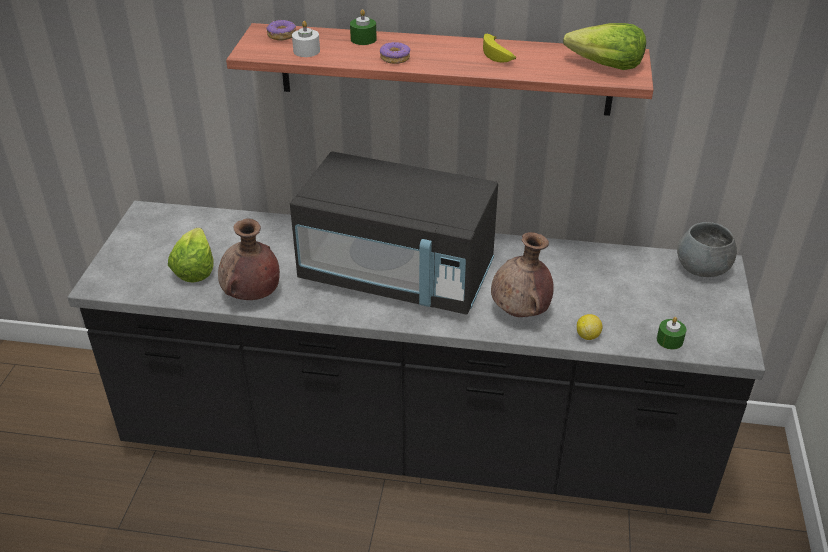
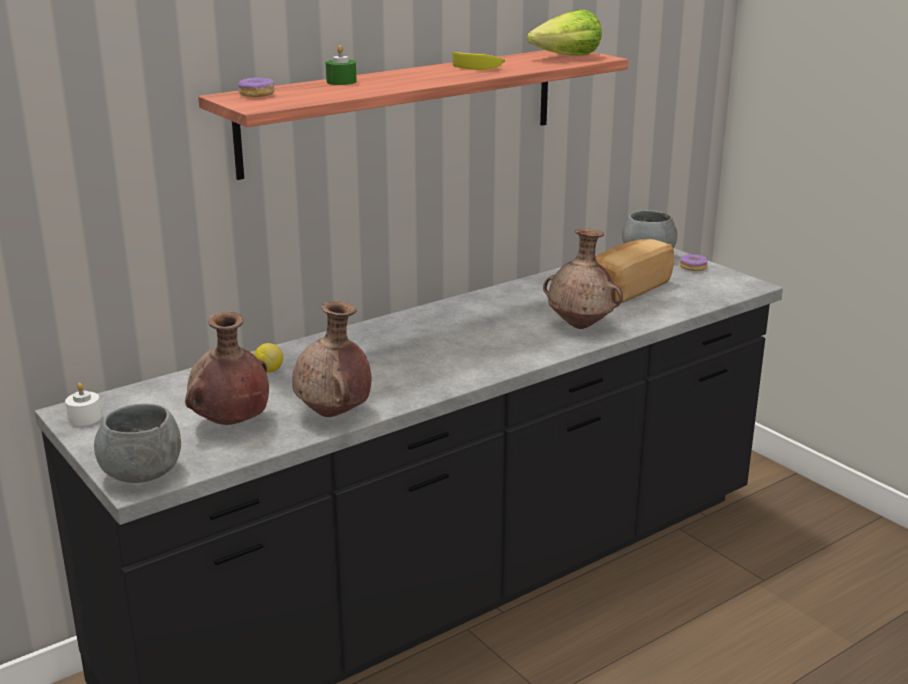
camera: 45 degrees left, 15 degrees down
(107, 280) = (142, 474): none -> grey bowl
(194, 269) = (230, 424): lettuce -> brown vase
(306, 51) = (311, 95): white candle -> white candle (85, 417)
(395, 58) = (403, 83): donut -> donut (693, 267)
(397, 275) = (441, 346): black microwave -> none
(587, 335) = (651, 317): lemon -> lemon (269, 370)
(621, 295) = (627, 289): none -> bread
(669, 340) = (704, 297): green candle -> none

